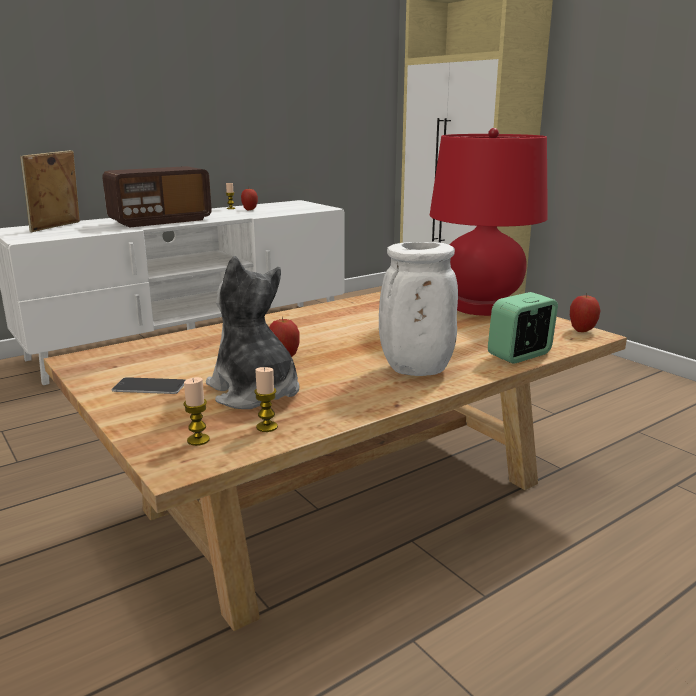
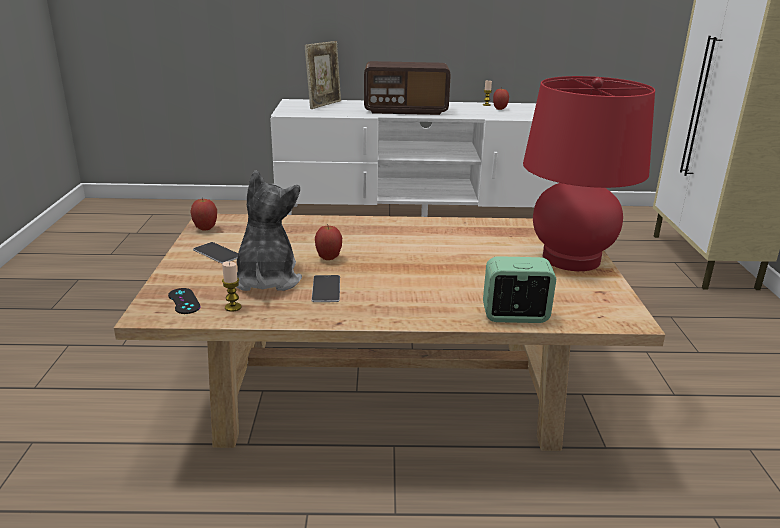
camera: 35 degrees right, 5 degrees up
(57, 227) = (324, 105): picture frame -> picture frame turned 150 degrees clockwise
(198, 440) = (184, 301): candle -> black game controller
(331, 382) = (326, 289): none -> phone
(415, 370) = (402, 300): white vase -> none
(582, 331) = (627, 312): apple -> apple (205, 229)

